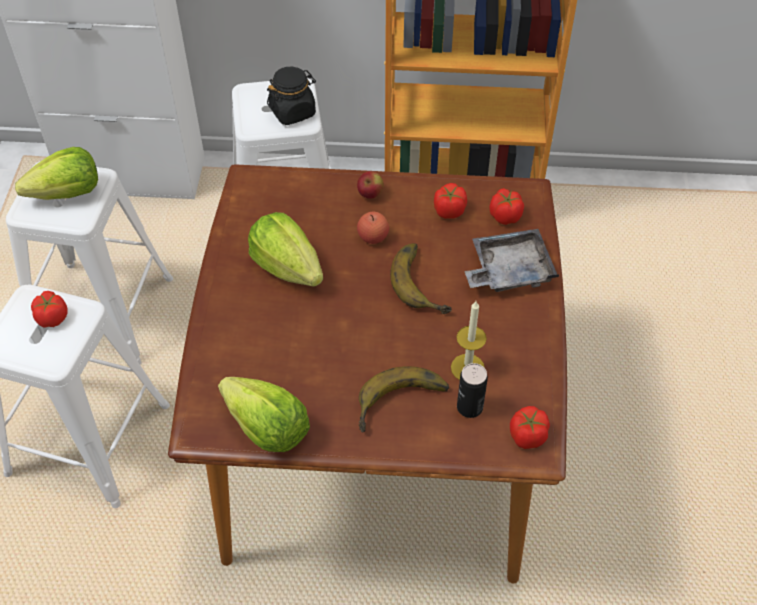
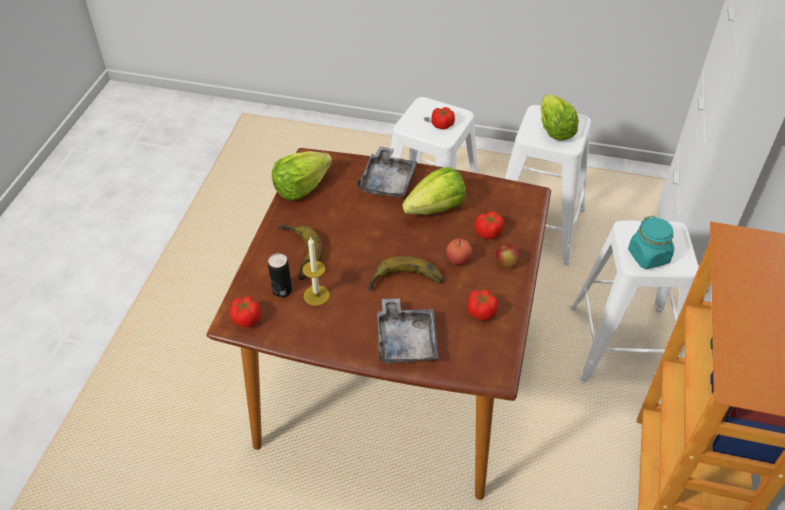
camera: 100 degrees right, 5 degrees down
(240, 326) = (388, 181): none -> grey tray
(293, 111) = (648, 256): black jar -> turquoise jar
(505, 215) = (469, 350): tomato -> tomato (488, 233)

